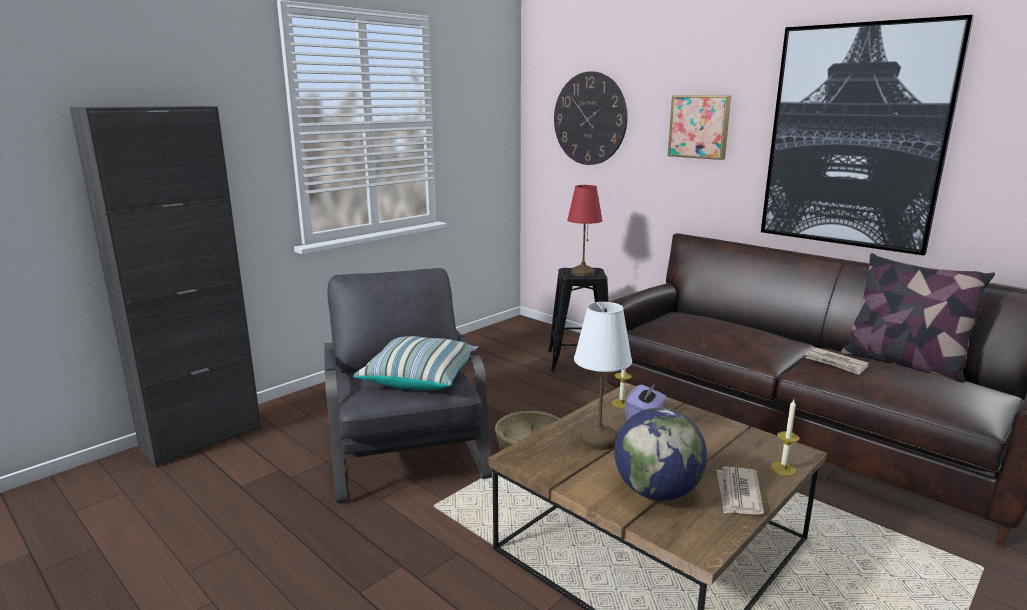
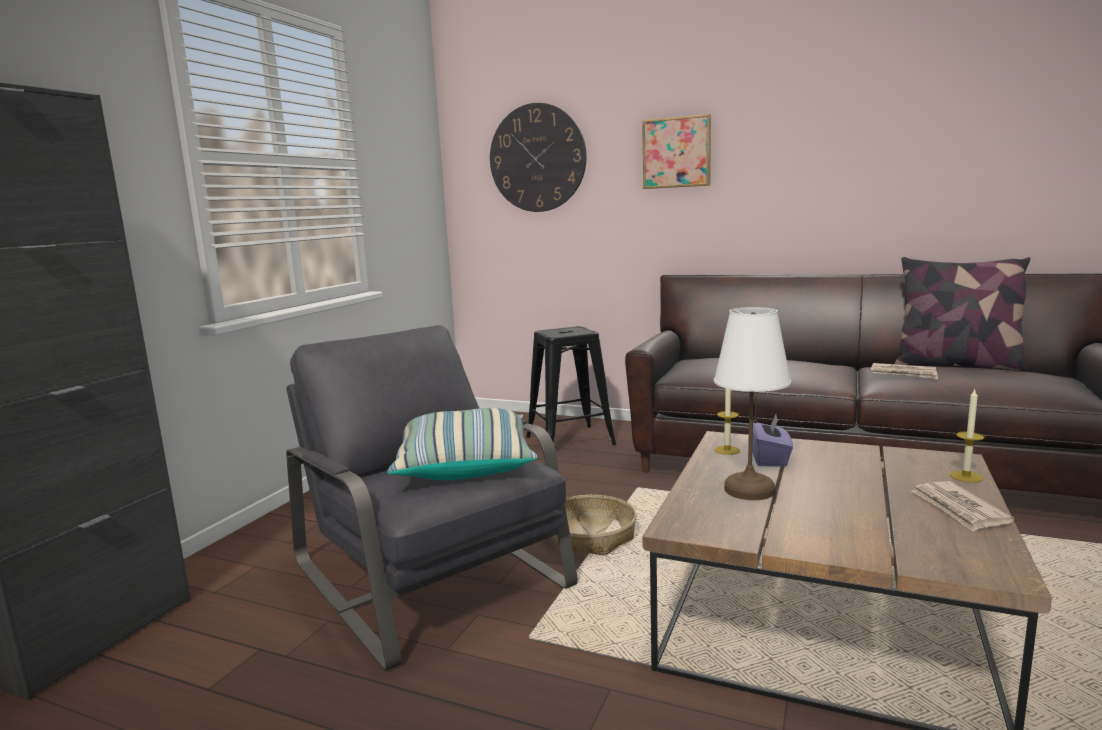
camera: 20 degrees left, 5 degrees down
(582, 273) = (567, 332): red table lamp -> none
(656, 492) = (879, 527): globe -> none
(855, 137) = (853, 145): picture -> none

